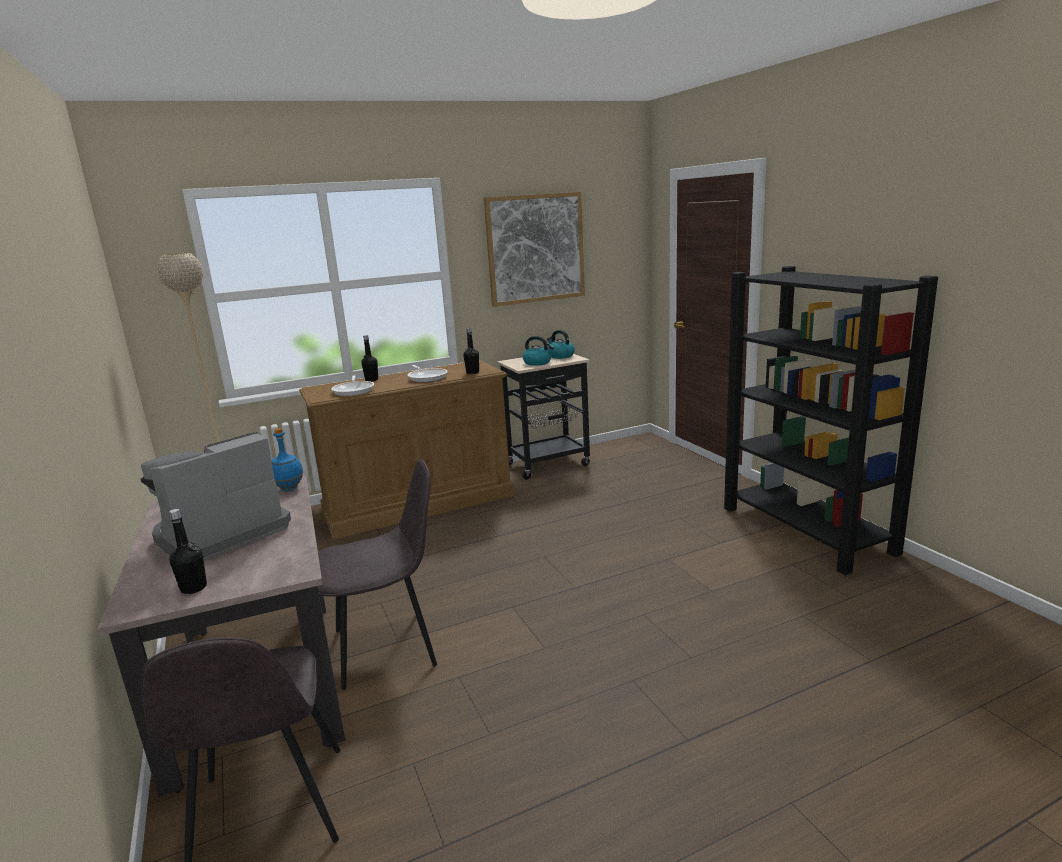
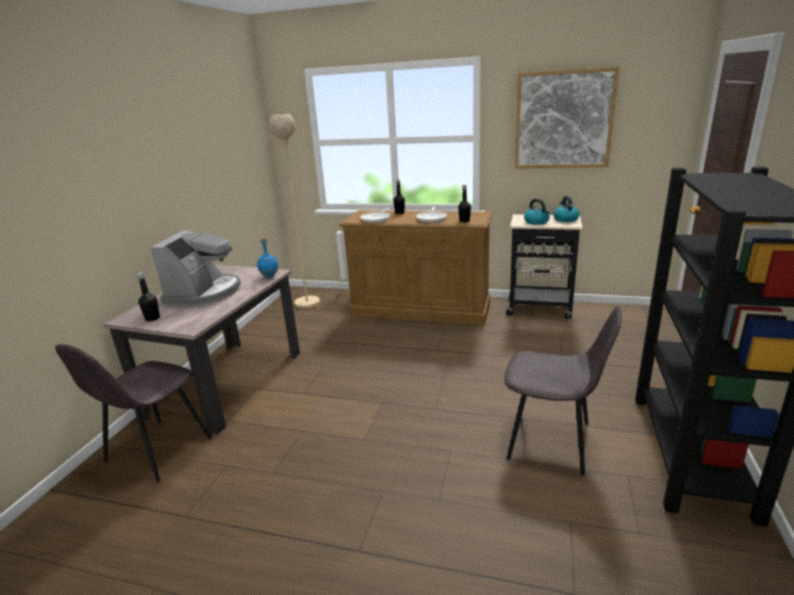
camera: 40 degrees right, 5 degrees up
(220, 534) = (204, 293): coffee machine -> coffee machine turned 105 degrees clockwise
(388, 647) = (295, 394): grey chair -> grey chair (552, 441)

